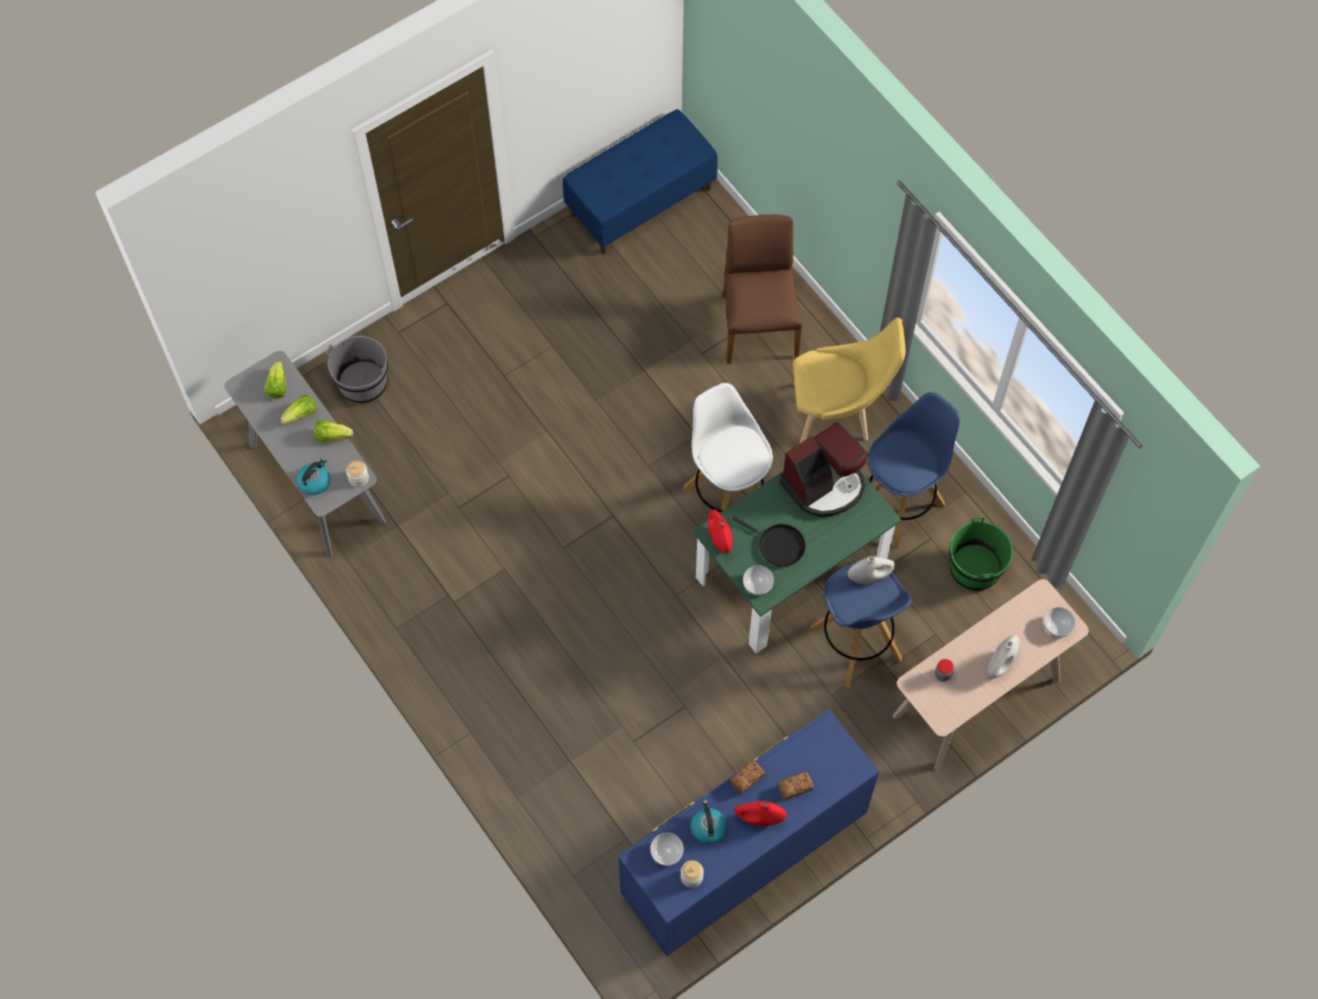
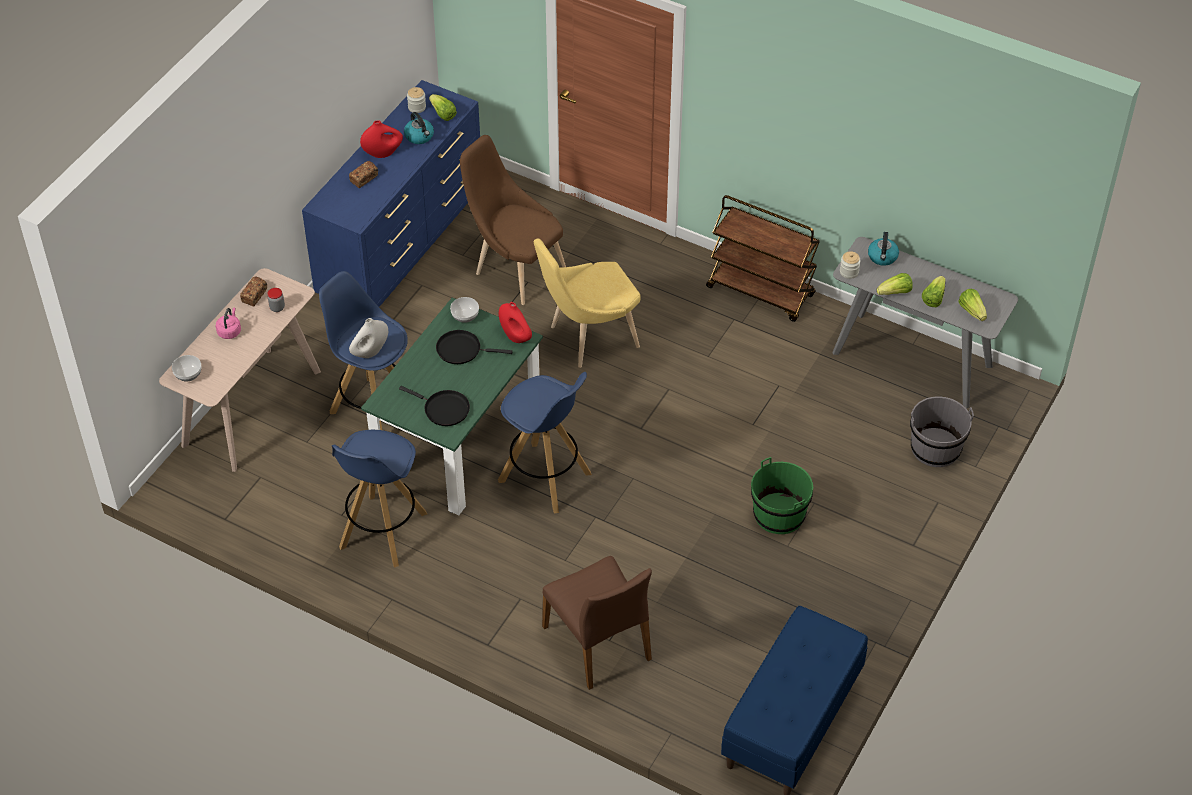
camera: 155 degrees right, 15 degrees down
(406, 624) = (761, 291): none -> brown cart
(638, 765) = (515, 268): none -> brown chair
(667, 852) = (442, 114): bowl -> lettuce
(727, 499) = (546, 478): white stool -> blue stool
(747, 779) = (404, 171): bread -> bread (254, 296)
(824, 484) = (444, 409): coffee machine -> black frying pan
(837, 413) = (478, 590): yellow chair -> yellow chair (588, 338)
(975, 568) = (290, 505): green bucket -> green bucket (779, 514)
(1000, 664) = (229, 331): white vase -> pink kettle

